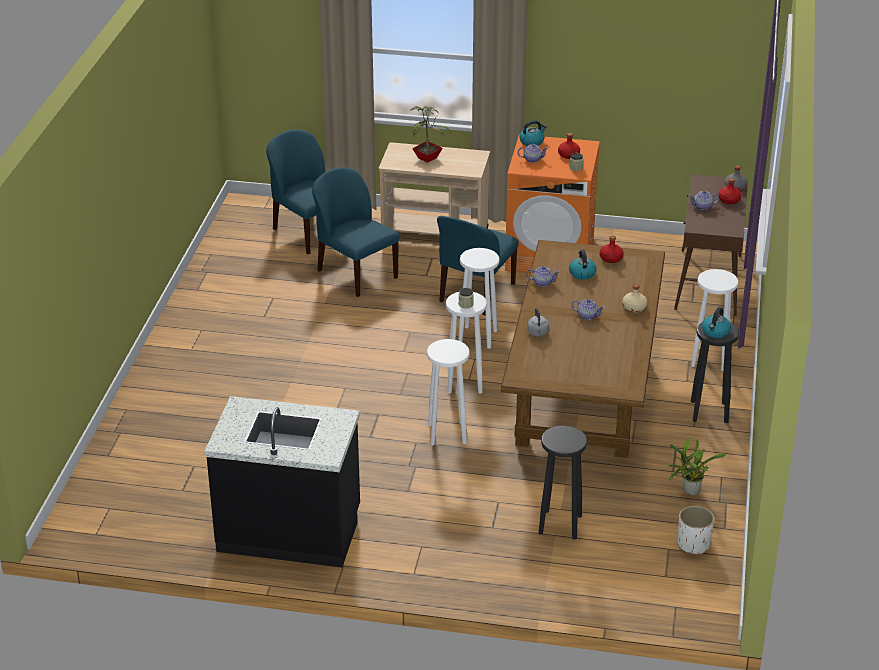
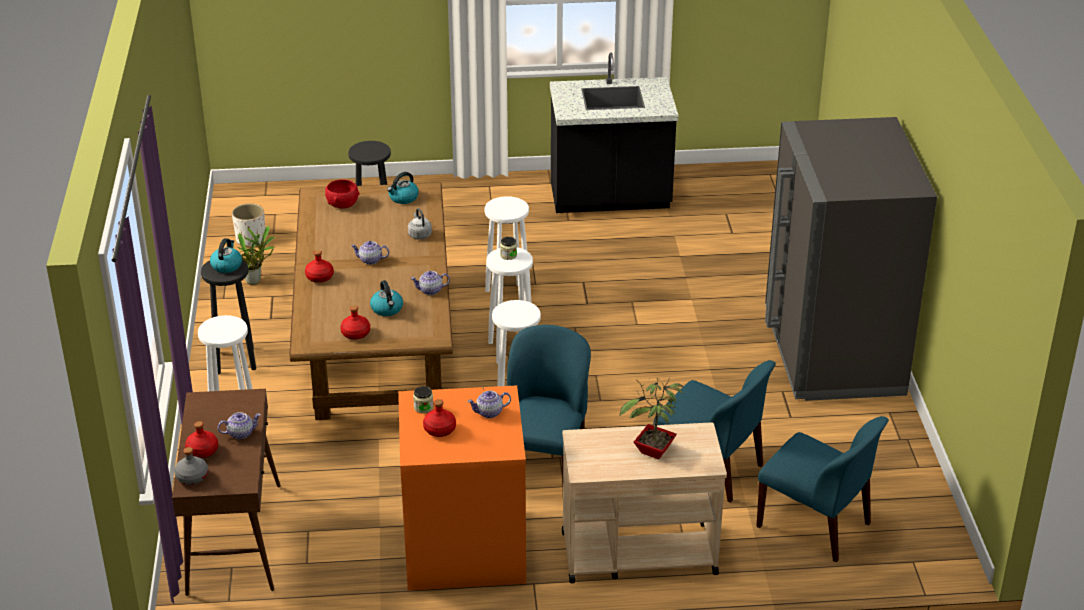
camera: 165 degrees right, 0 degrees up
(200, 337) = (832, 354): none -> grey fridge
(532, 141) = (501, 446): kettle -> kettle (403, 198)
(603, 375) = (342, 204): none -> red bowl
(634, 308) = (319, 277): beige bottle -> red bottle

